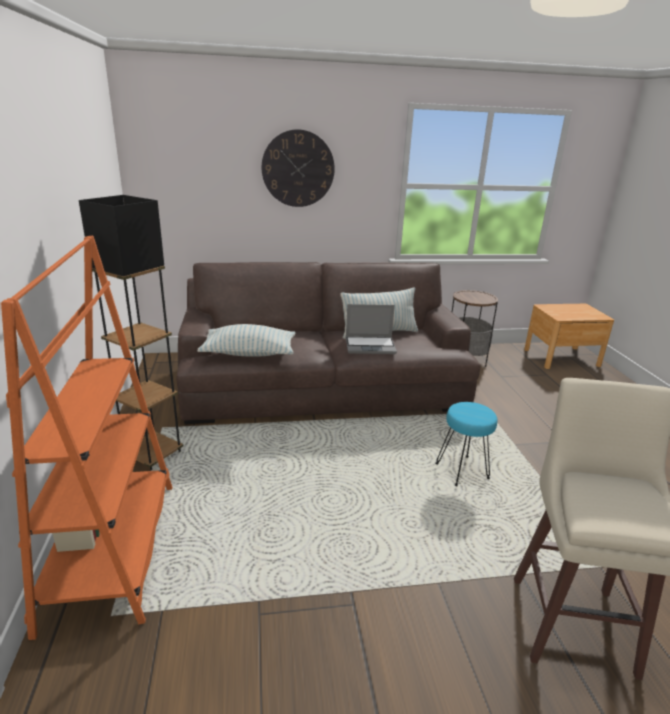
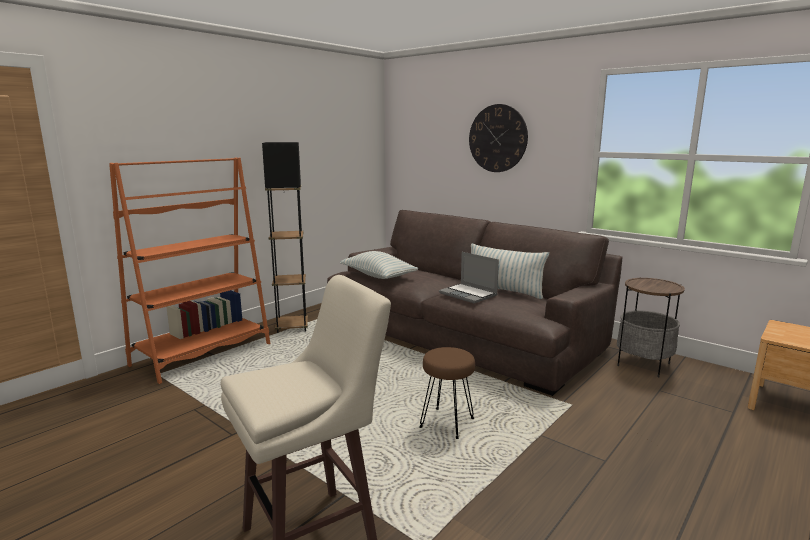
camera: 50 degrees right, 10 degrees down
(462, 471) = (447, 423): turquoise stool -> brown stool

